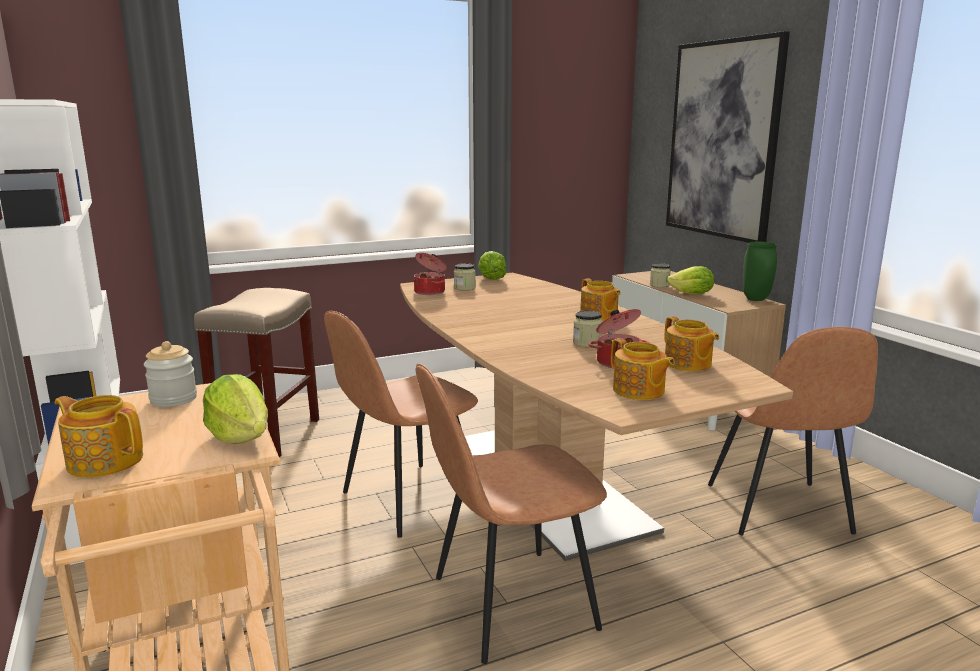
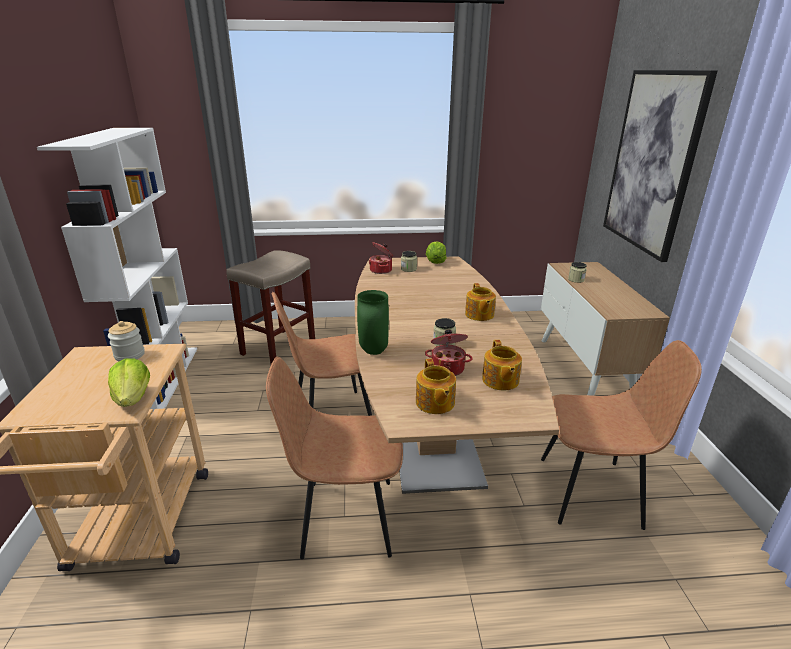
camera: 20 degrees right, 10 degrees up
(105, 460) = (52, 402): teapot -> none
(692, 294) = (595, 294): lettuce -> none
(755, 299) = (646, 307): green vase -> green vase (372, 351)
(778, 510) = (592, 492): brown chair -> brown chair turned 105 degrees counterclockwise

